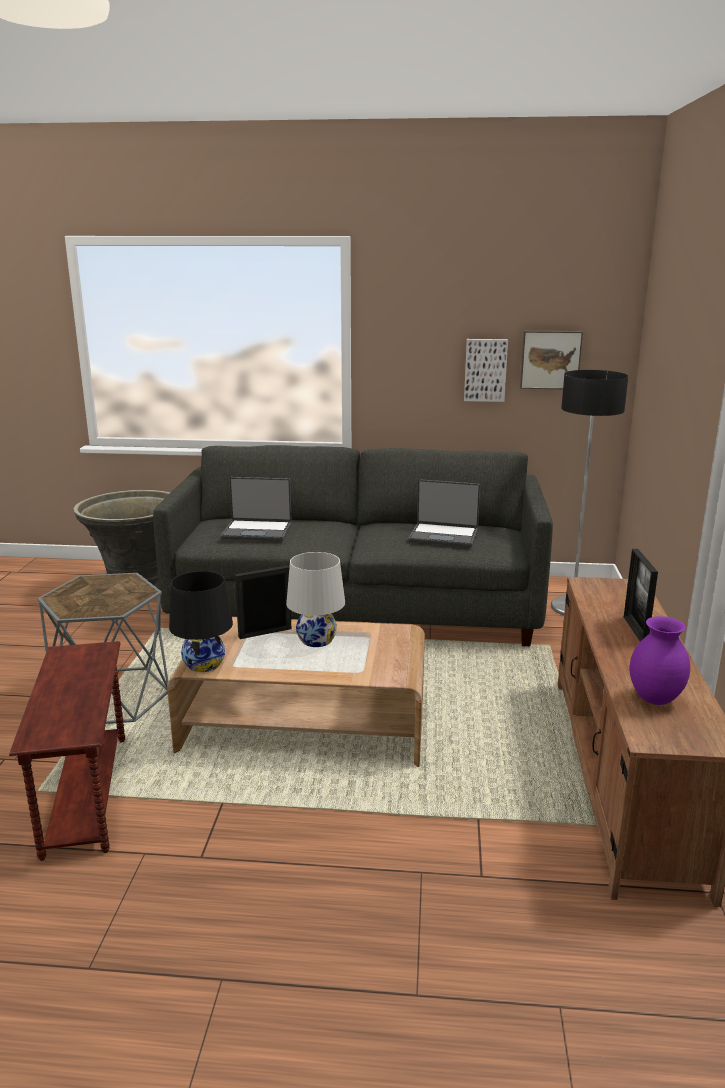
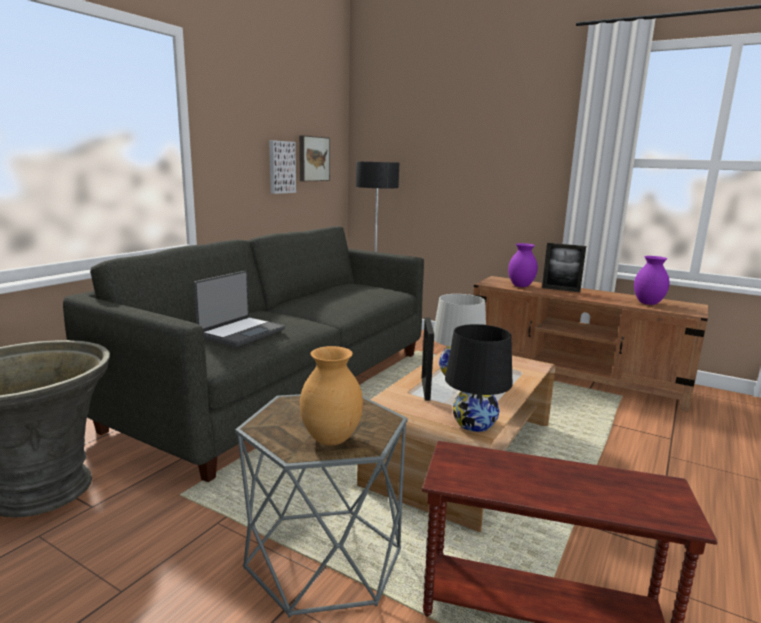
camera: 65 degrees left, 5 degrees down
(74, 601) = (330, 440): none -> brown vase
(444, 536) = (352, 293): laptop -> none
(607, 603) = (520, 286): none -> purple vase

